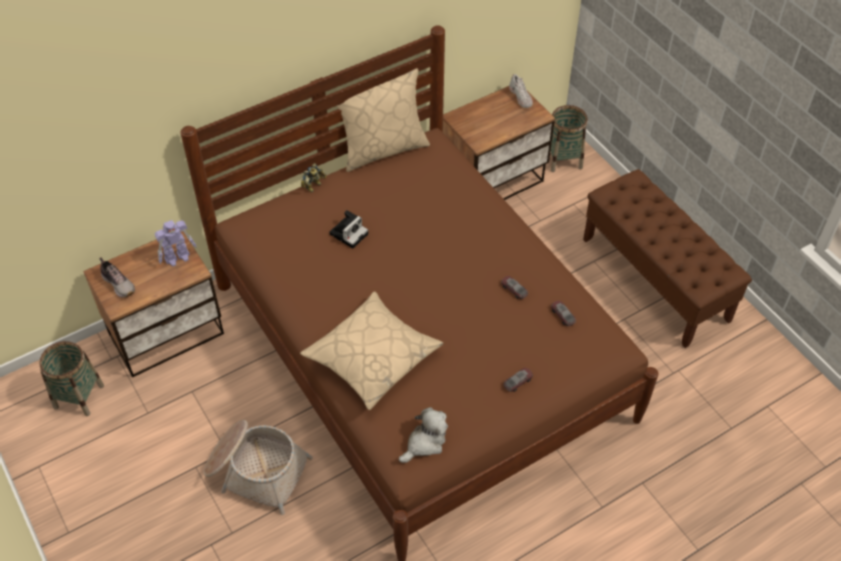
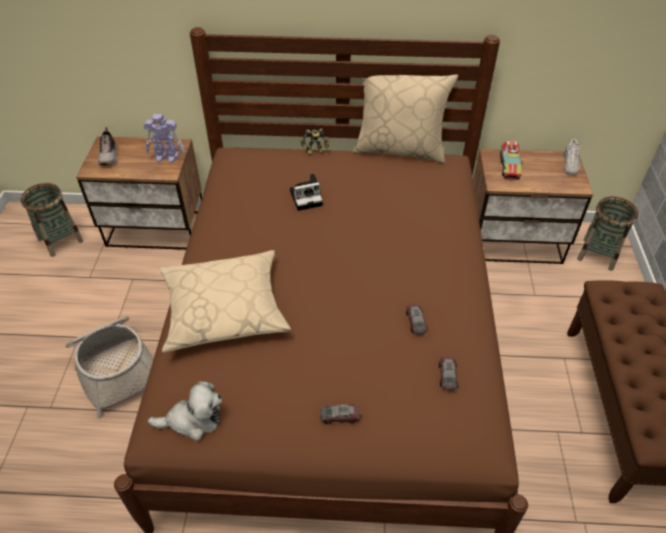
camera: 35 degrees right, 5 degrees down
(477, 122) = (509, 166): none -> toy truck

